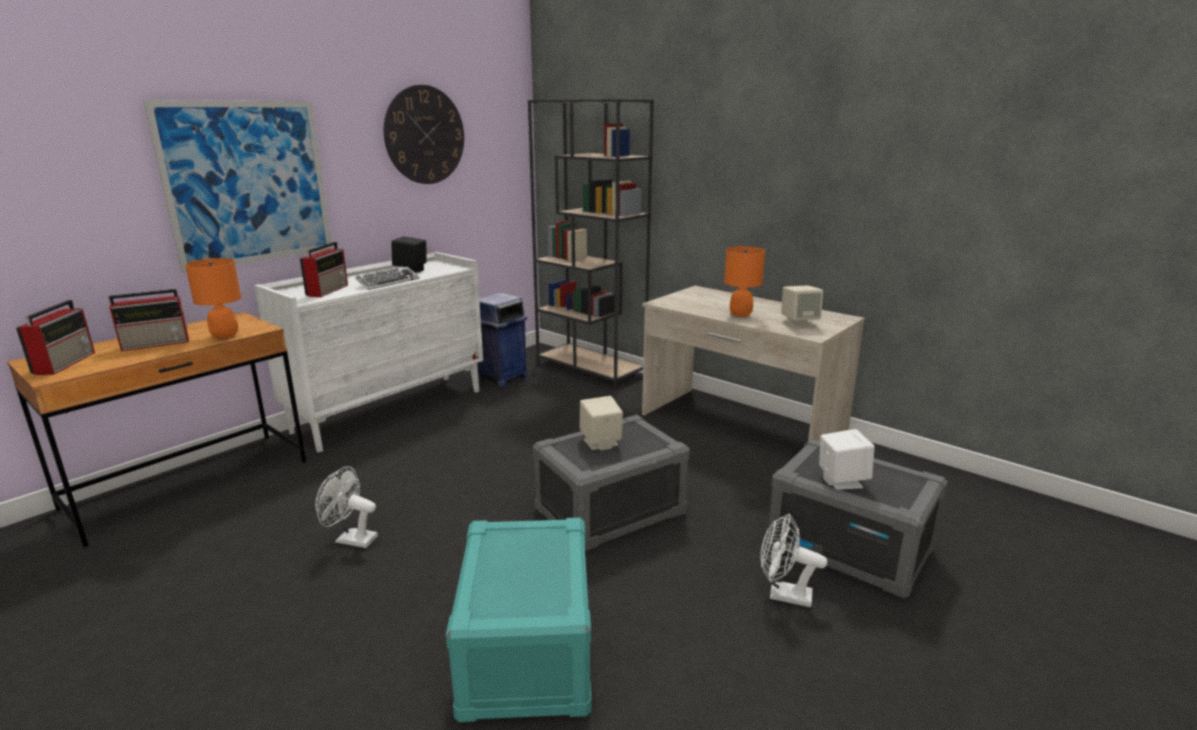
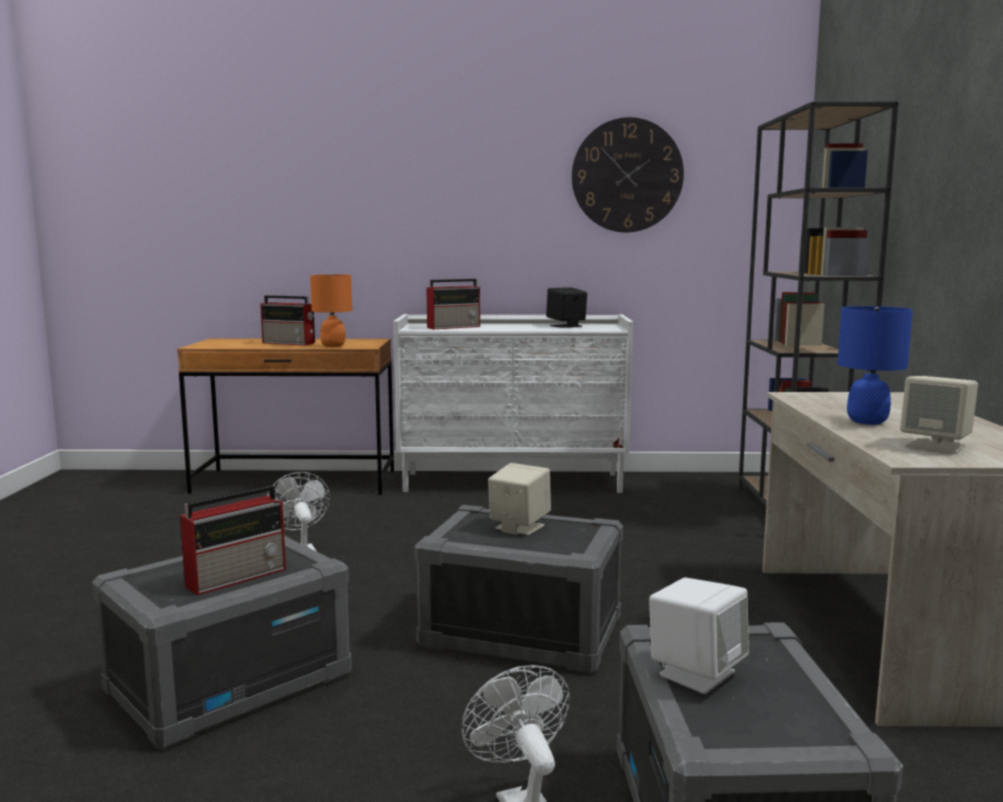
camera: 50 degrees right, 10 degrees down
(66, 362) = (224, 343): radio -> radio (238, 577)
(248, 183) = (416, 215): picture -> none
(388, 282) = (516, 329): keyboard -> none
(502, 378) = (670, 489): blue trash can -> none
(525, 650) = (230, 682): turquoise storage box -> grey storage box
(740, 314) = (867, 422): orange table lamp -> blue table lamp

